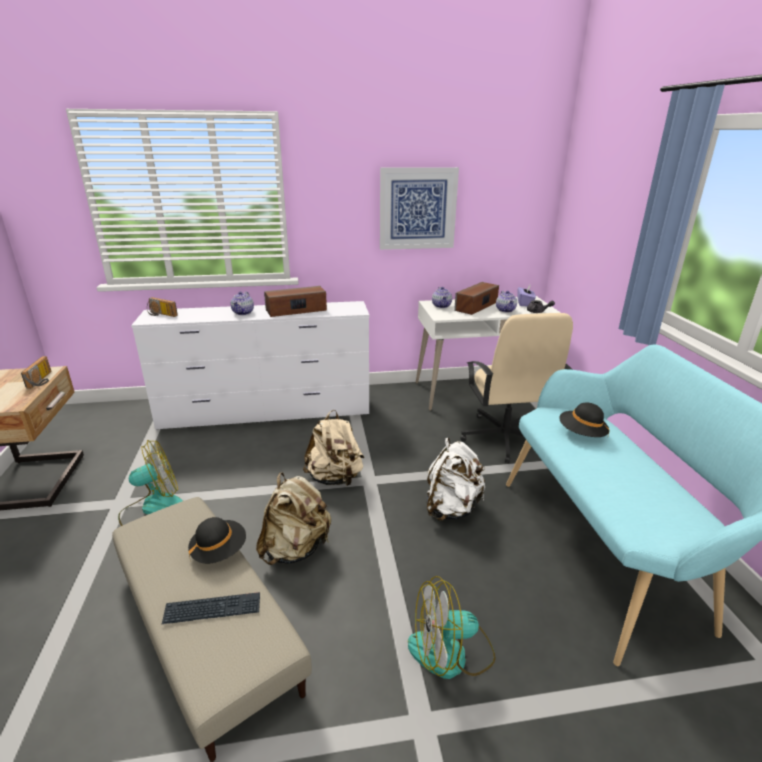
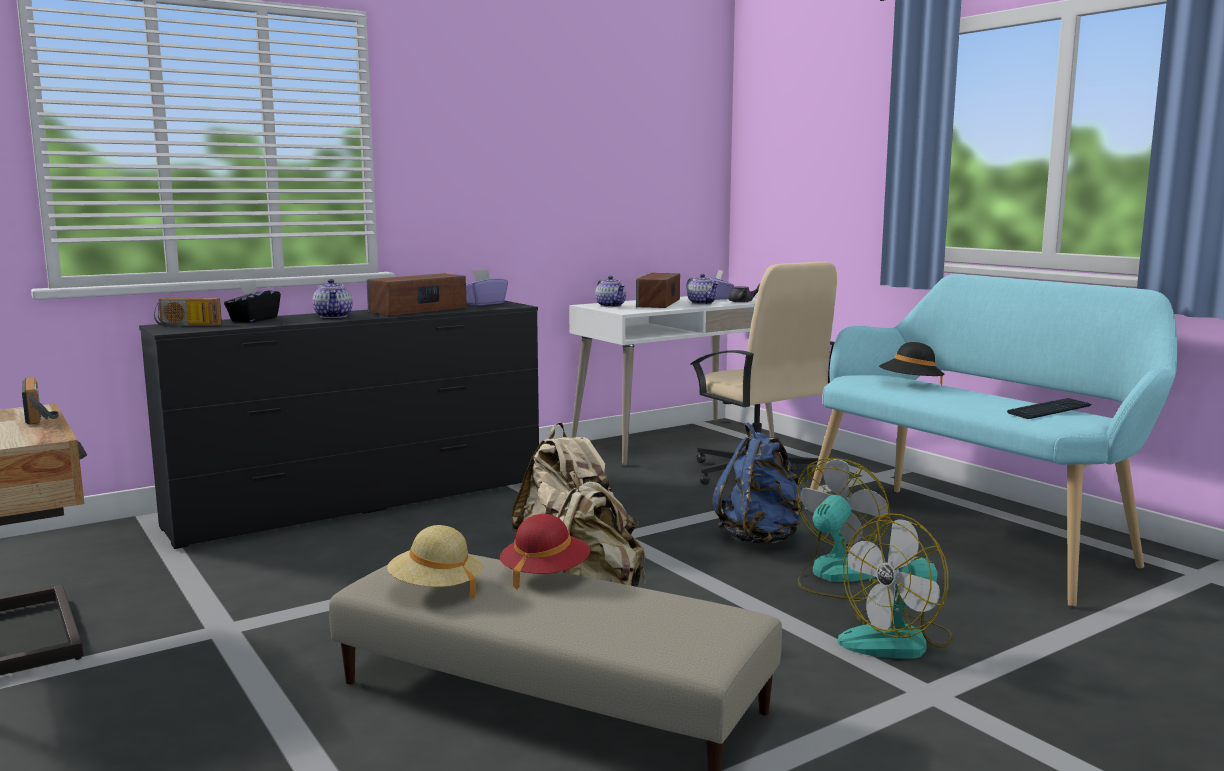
camera: 25 degrees left, 15 degrees down
(153, 509) = (299, 623): fan -> fan (839, 577)
(155, 545) = (436, 589): none -> beige hat
(200, 311) = (253, 320): none -> black tissue box
(212, 609) = (612, 613): keyboard -> keyboard (1050, 410)
(219, 551) = (545, 574): black hat -> red hat
(266, 412) = (363, 503): white dresser -> black dresser
(344, 305) = (483, 303): none -> purple tissue box
(417, 209) = (560, 164): picture -> none
(451, 508) = (761, 539): white backpack -> blue backpack

